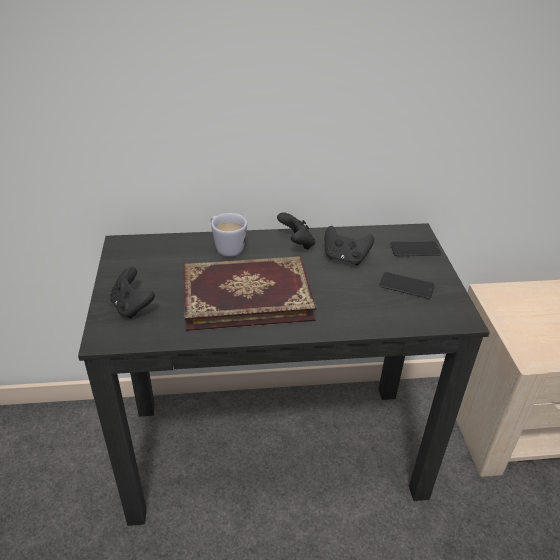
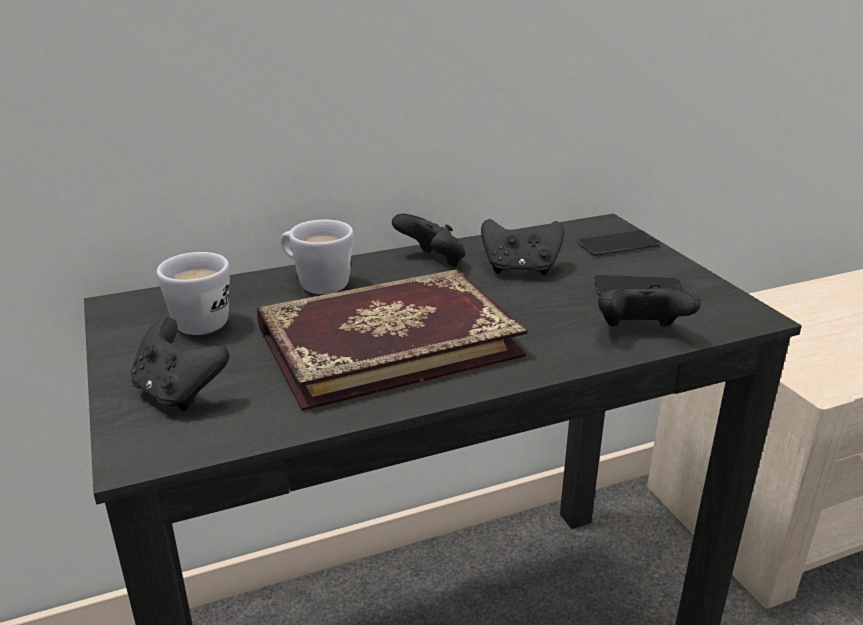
camera: 15 degrees left, 10 degrees down
(158, 261) = (202, 319): none -> white mug
(388, 318) = (640, 332): none -> black game controller

